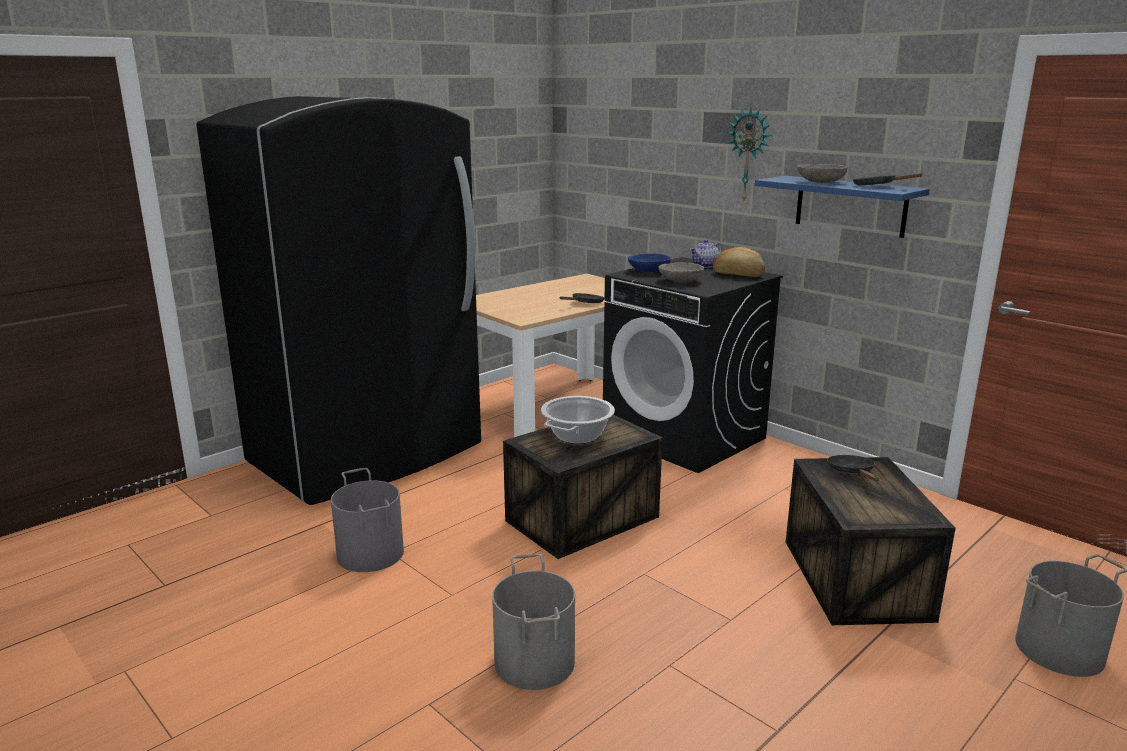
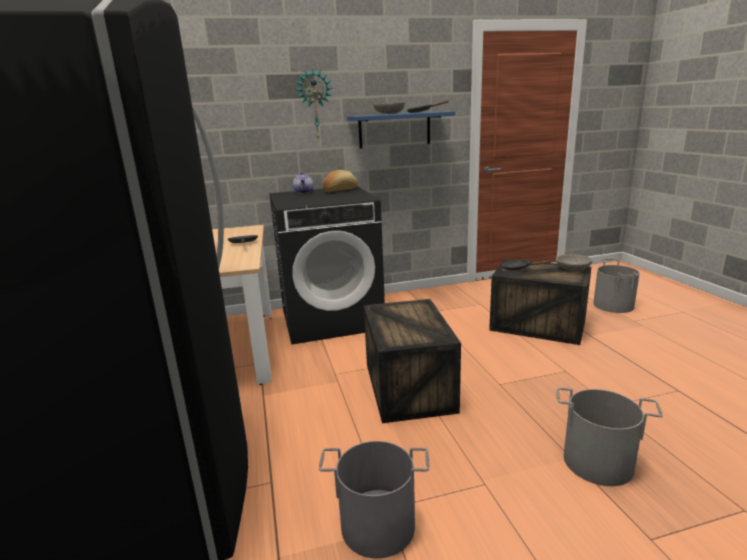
camera: 60 degrees left, 0 degrees up
(577, 436) = (401, 322): cooking pot -> none
(649, 271) = (291, 201): blue bowl -> none
(681, 281) = (332, 199): grey bowl -> grey bowl (573, 269)

